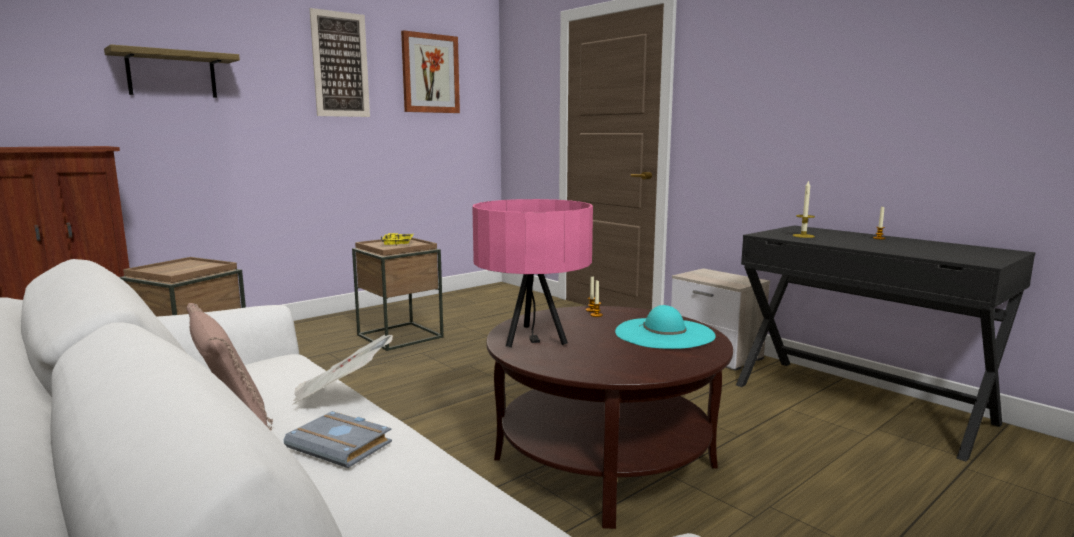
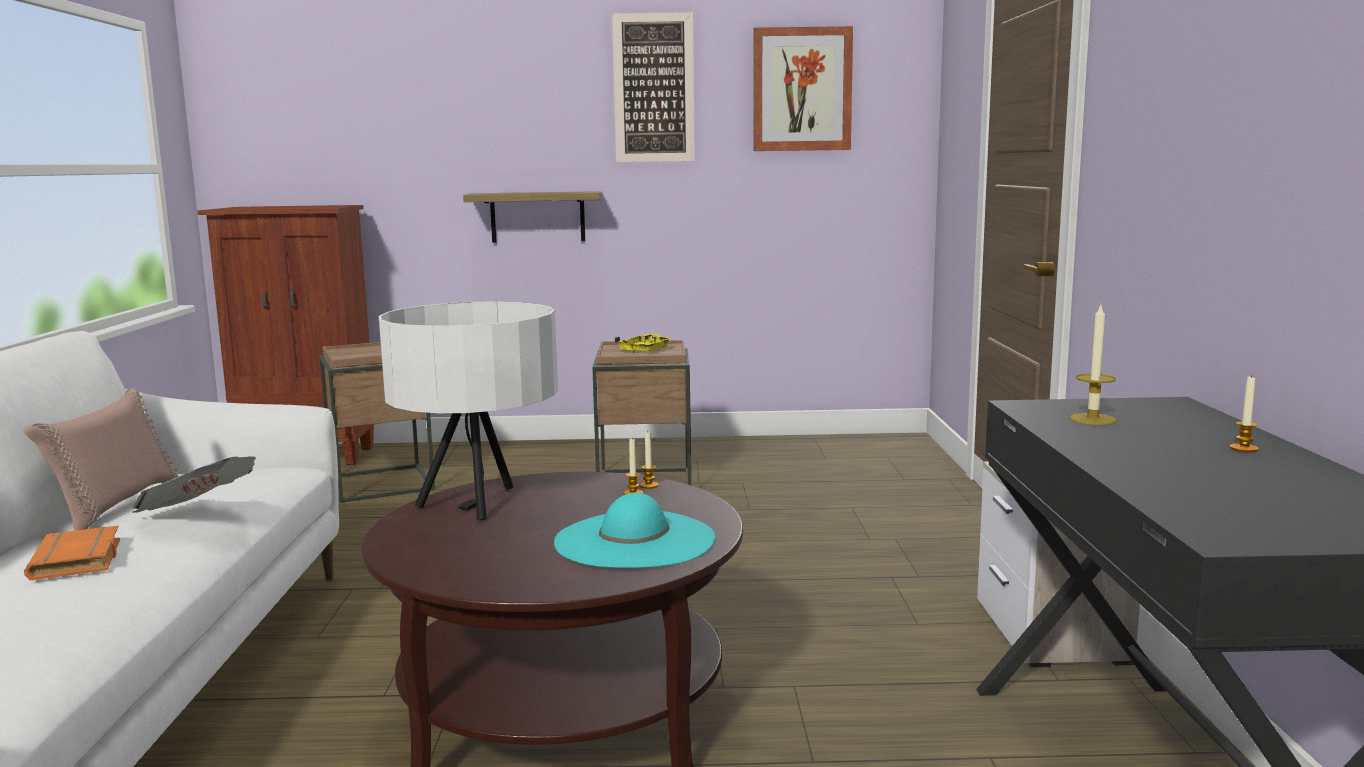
camera: 40 degrees right, 0 degrees up
(172, 74) = (438, 118): shelf -> shelf (537, 217)
(343, 445) = (79, 561): grey book -> orange book
(532, 337) = (479, 503): pink table lamp -> white table lamp

